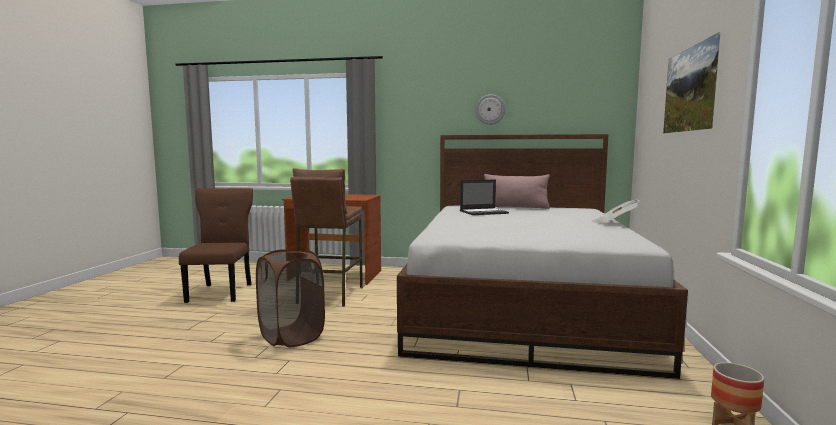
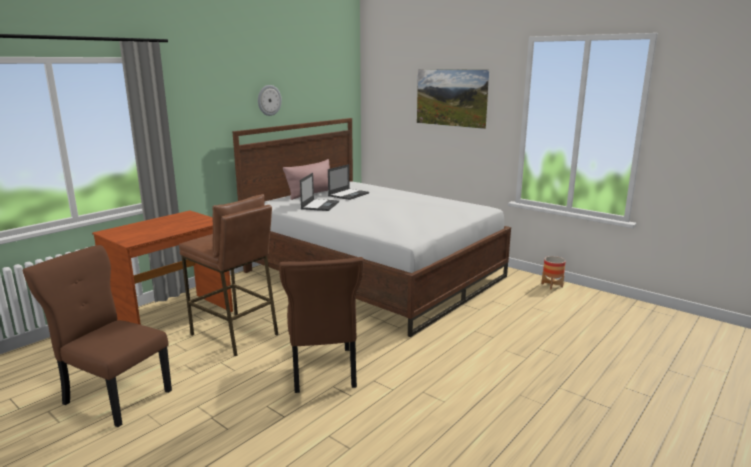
camera: 60 degrees left, 10 degrees up
(291, 336) = (323, 372): brown laundry basket -> brown chair
(541, 212) = (349, 194): none -> laptop
(614, 223) = (417, 193): newspaper -> none

